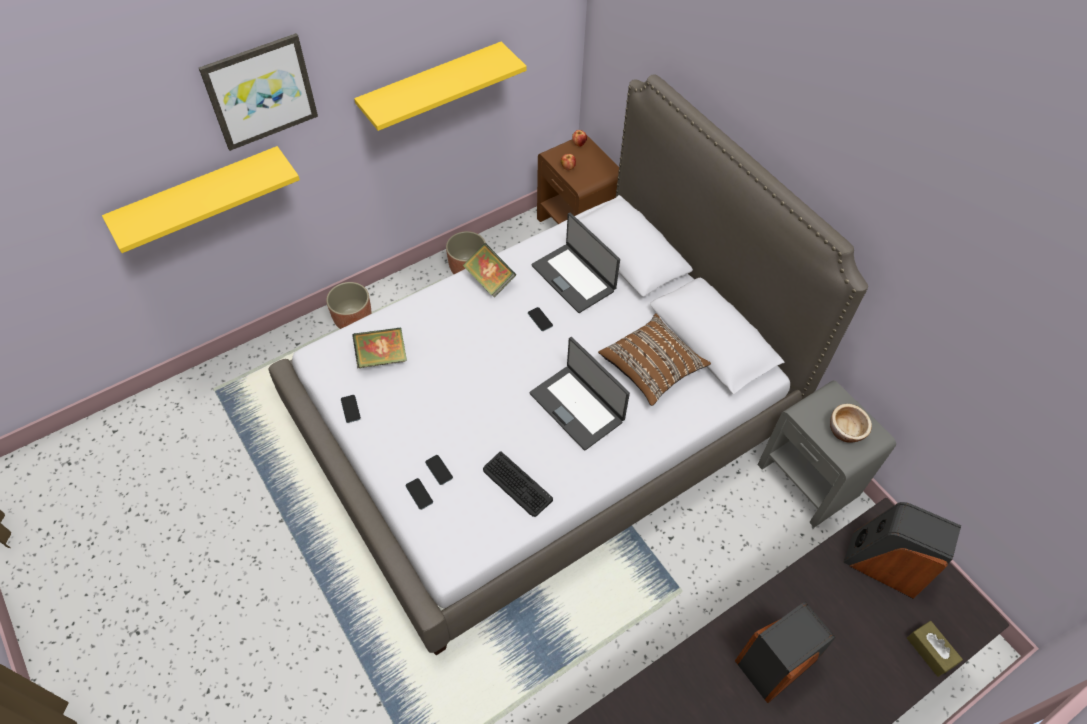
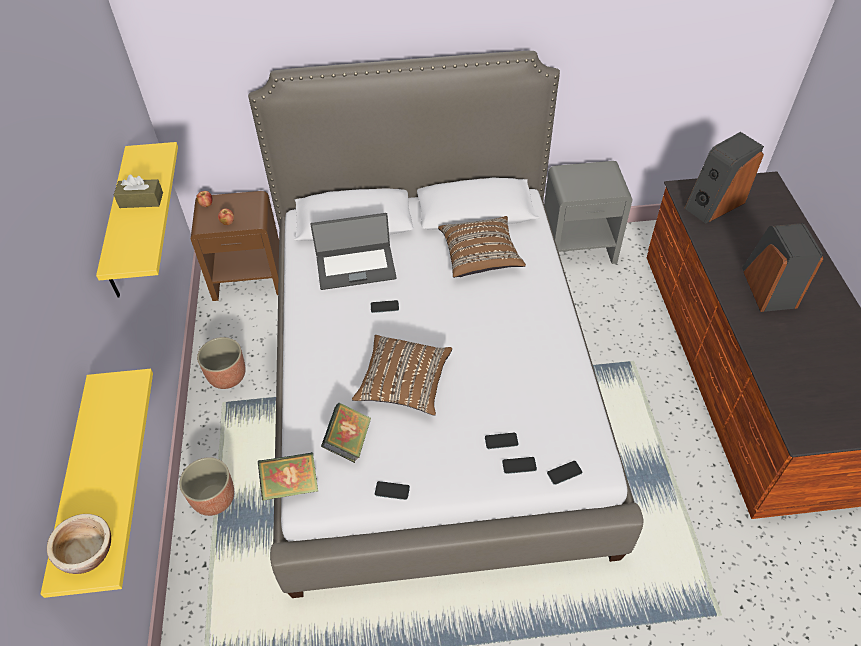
camera: 60 degrees left, 5 degrees down
(260, 91) = (54, 321): picture -> none
(429, 534) = (564, 473): none -> phone
(462, 371) = (404, 383): none -> brown pillow
(489, 280) = (314, 325): book -> book (291, 485)
(517, 484) = (545, 389): keyboard -> none
(577, 406) = (491, 317): laptop -> none
(845, 430) = (596, 179): bowl -> bowl (87, 552)
(930, 651) = (784, 213): brown tissue box -> brown tissue box (141, 200)

